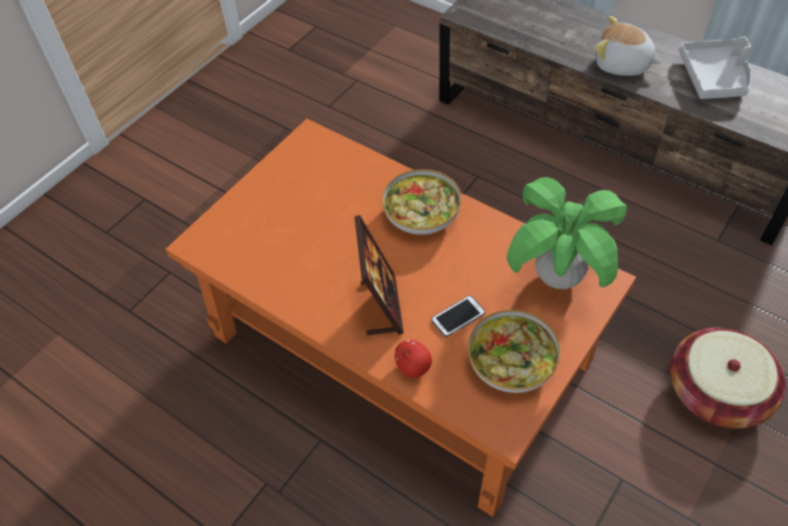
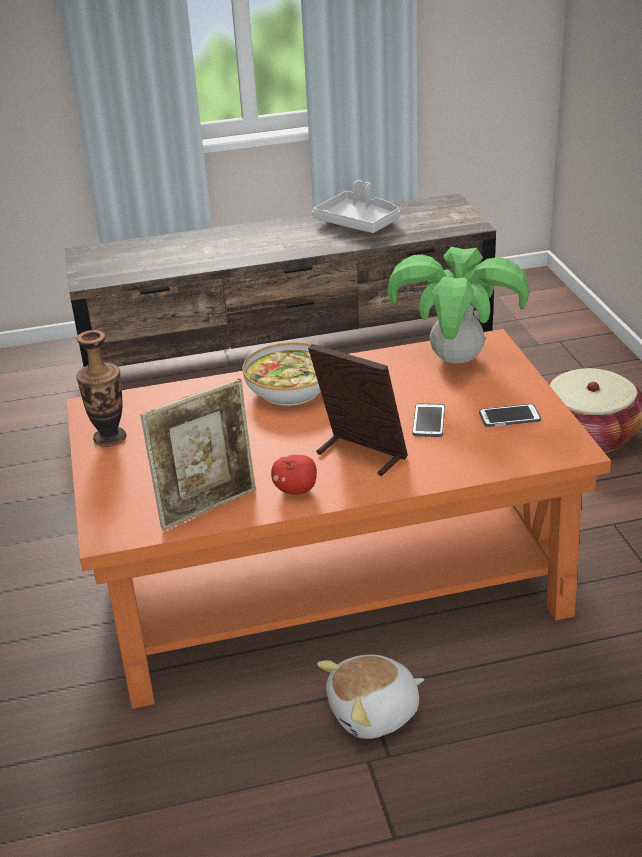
camera: 50 degrees left, 20 degrees down
(258, 269) = (208, 506): none -> picture frame
(285, 170) = (110, 438): none -> vase
(413, 367) = (450, 467): apple -> apple (296, 490)
(511, 361) = (509, 417): bowl -> phone
(622, 65) = (281, 247): plush toy -> plush toy (374, 713)

